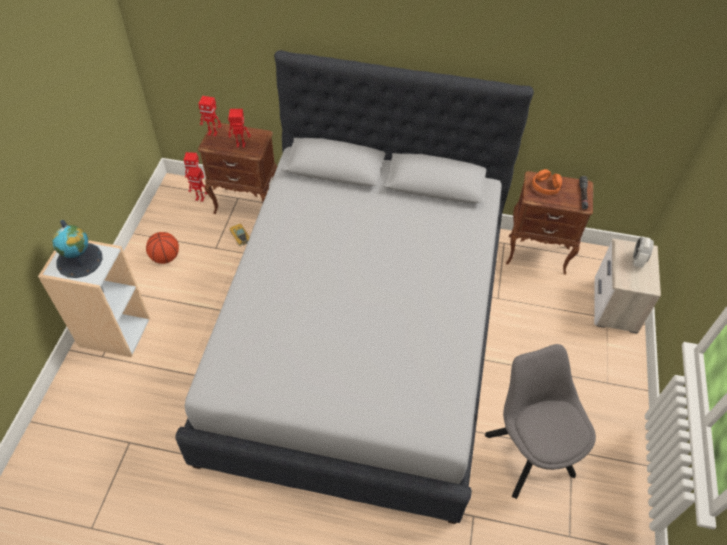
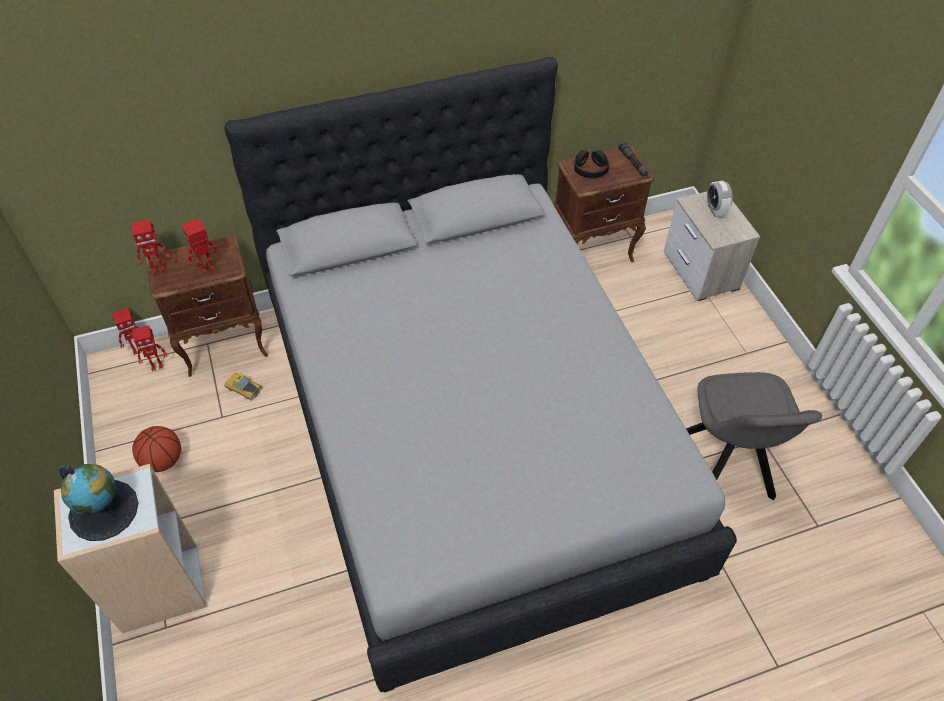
camera: 30 degrees left, 0 degrees up
(528, 454) = (725, 466): grey chair -> grey chair turned 135 degrees counterclockwise
(546, 186) = (590, 169): orange headphones -> black headphones

